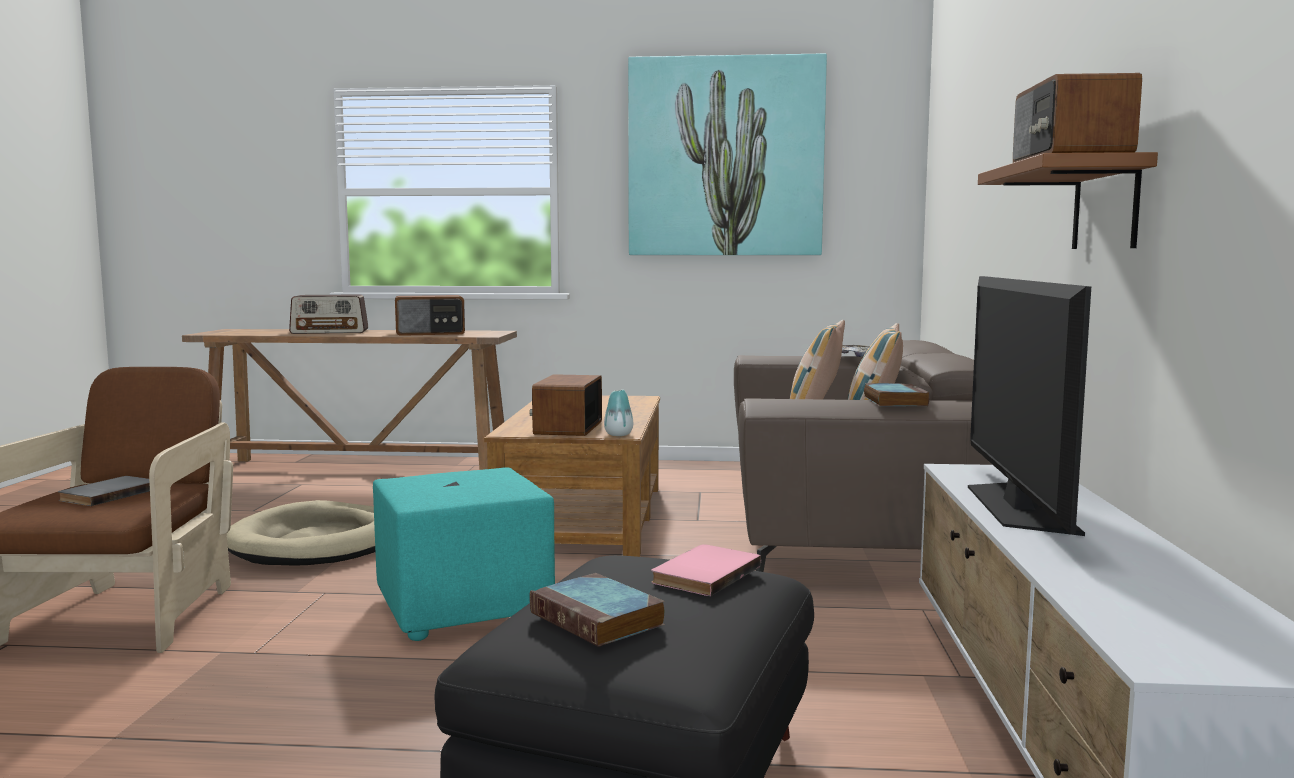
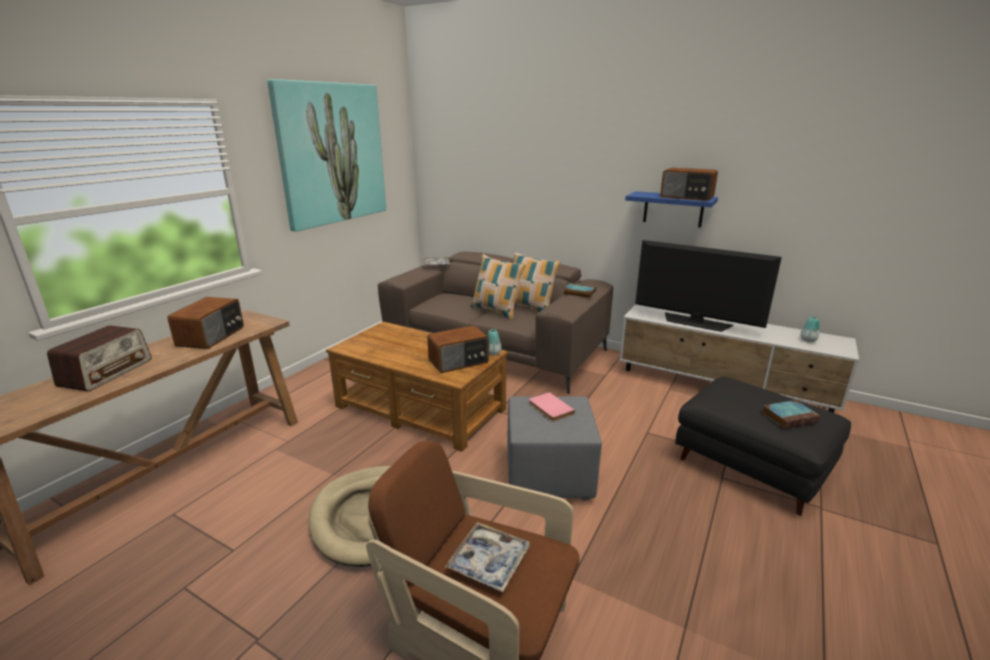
camera: 65 degrees left, 15 degrees up
(107, 494) = (488, 562): grey book -> tray
(465, 609) = (549, 475): turquoise ottoman -> grey ottoman
(567, 428) = (459, 362): radio -> radio turned 60 degrees counterclockwise
(703, 574) = (737, 389): pink book -> pink book (549, 409)
(1105, 206) = (673, 209): brown shelf -> blue shelf
(1169, 614) = (808, 340): none -> vase

